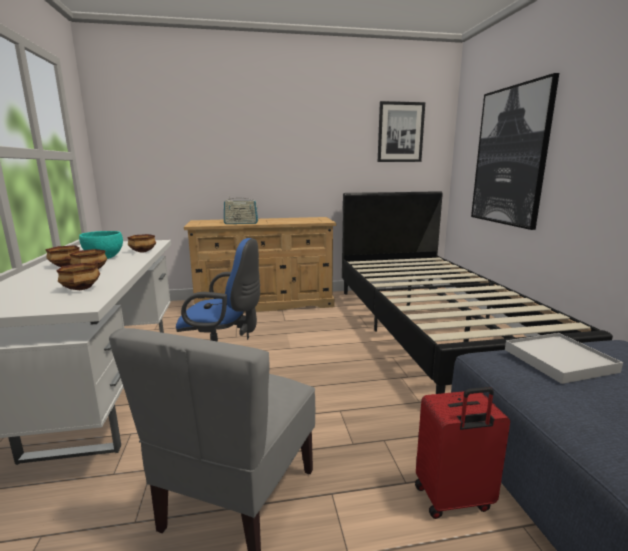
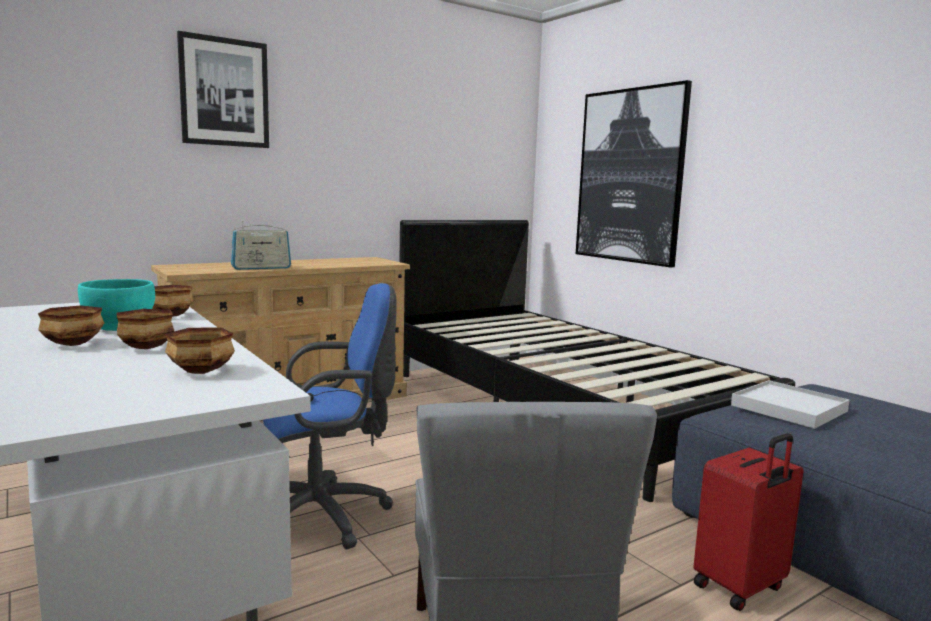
camera: 25 degrees left, 5 degrees down
(400, 132) = (472, 135): picture -> picture (224, 92)

